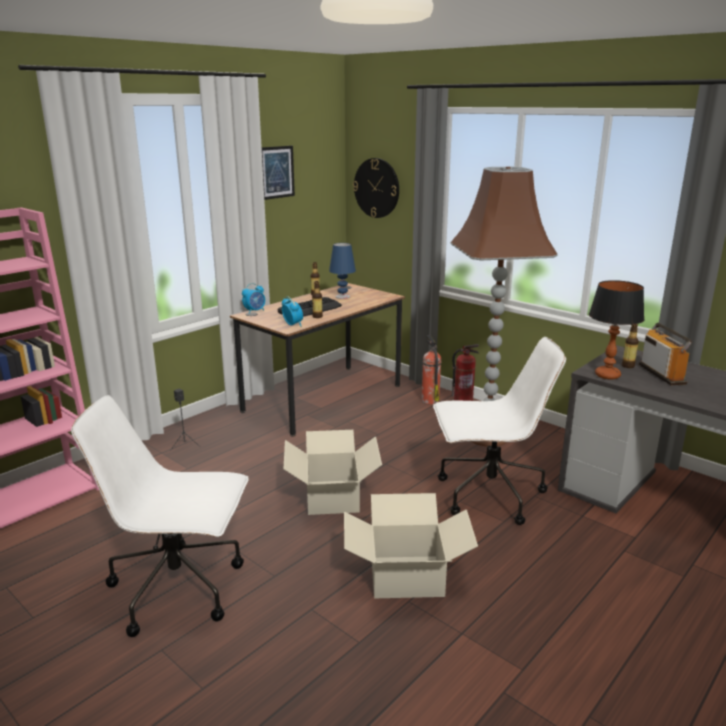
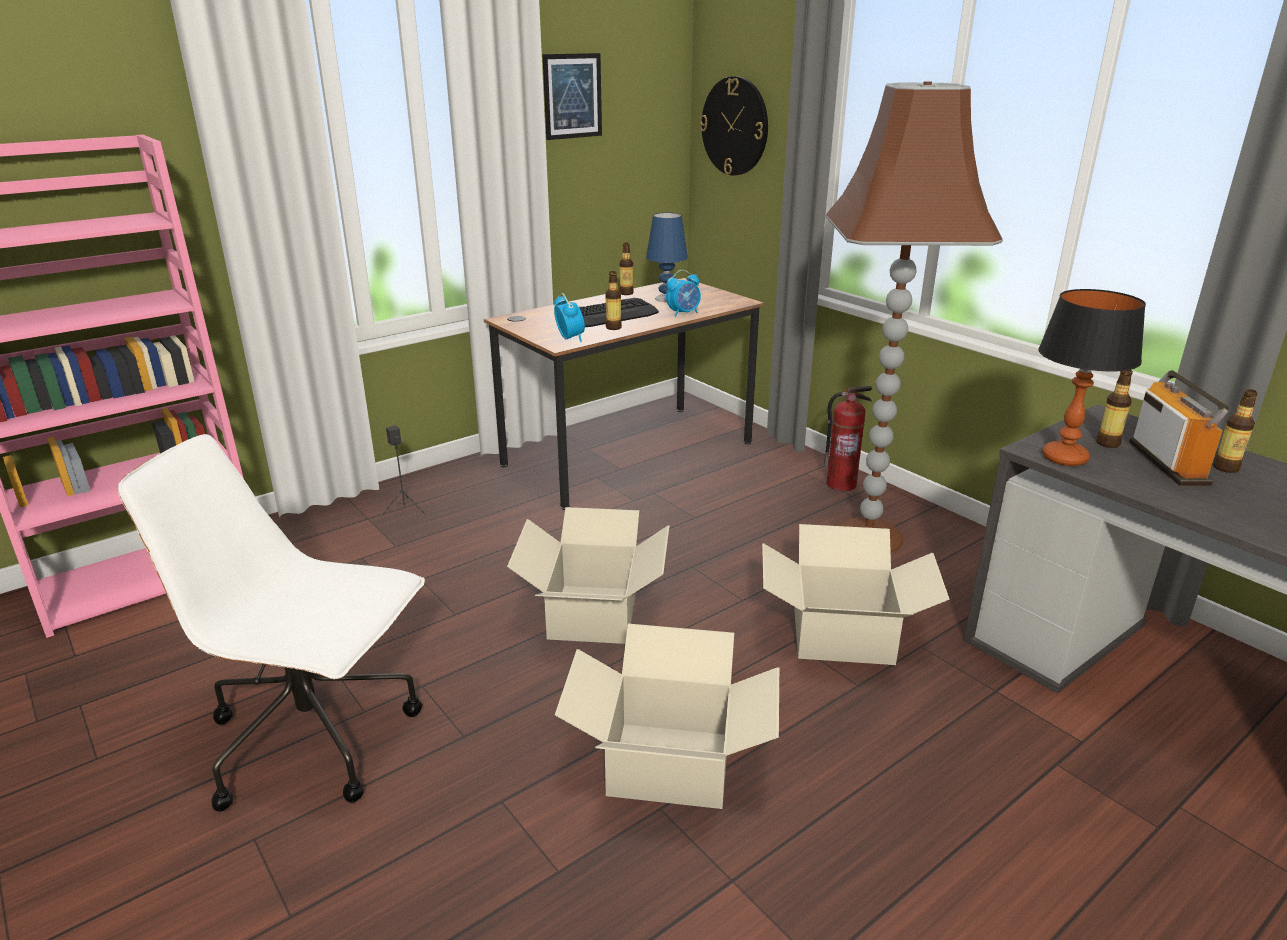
camera: 10 degrees right, 5 degrees up
(255, 311) = (523, 314): alarm clock -> alarm clock (683, 313)
(430, 400) = (791, 469): fire extinguisher -> none
(488, 495) = (843, 636): white office chair -> cardboard box
(691, 374) = (1226, 468): none -> bottle

